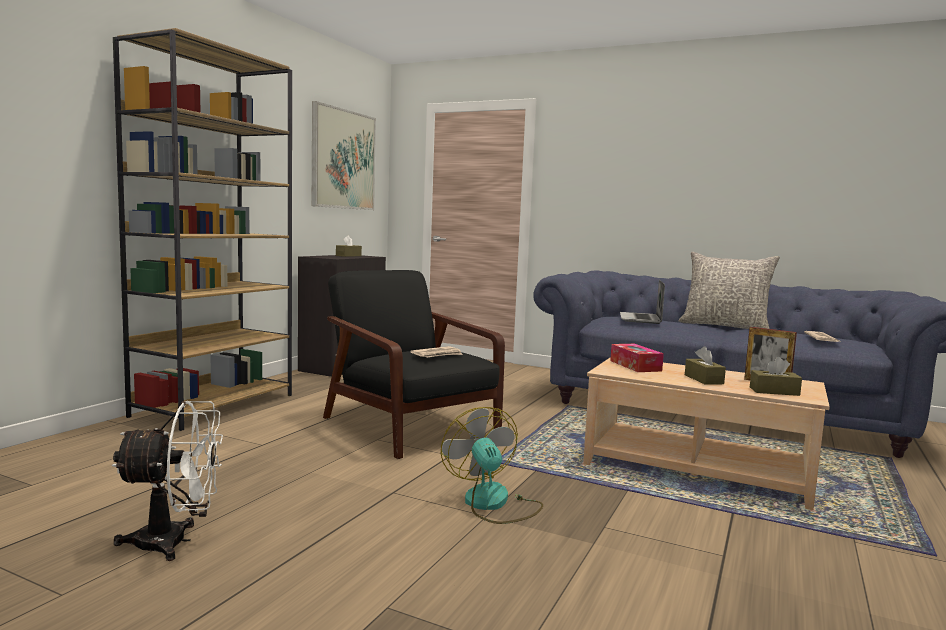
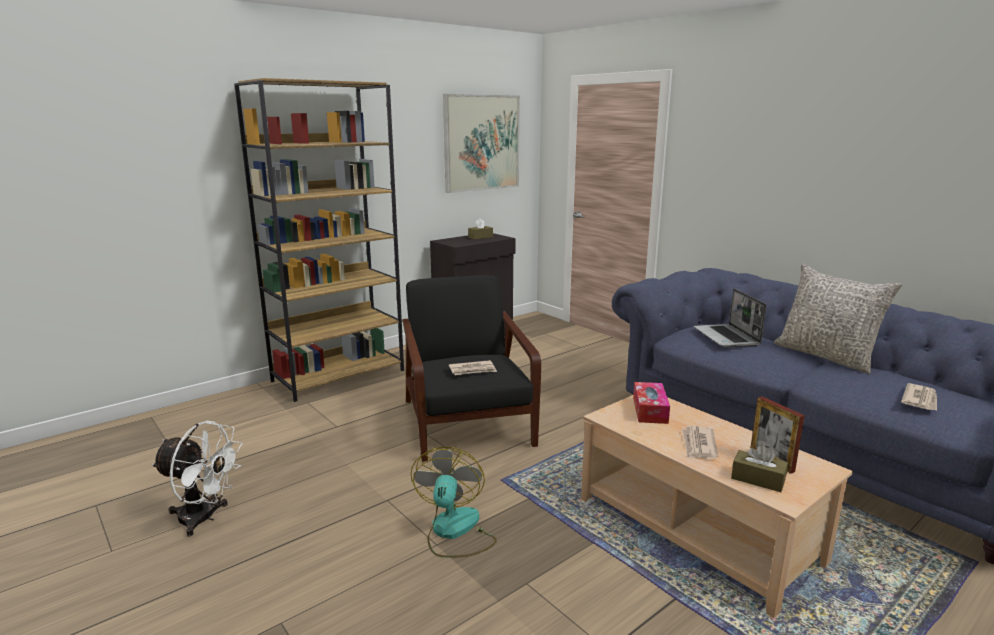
camera: 25 degrees right, 10 degrees up
(641, 319) = (727, 337): laptop -> laptop turned 45 degrees counterclockwise
(703, 379) = (698, 445): brown tissue box -> newspaper

